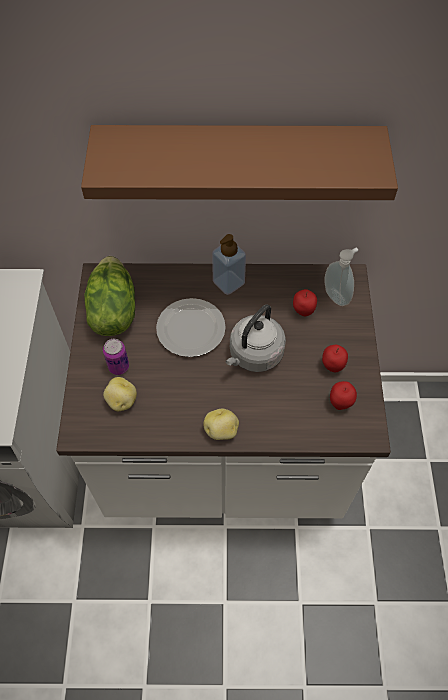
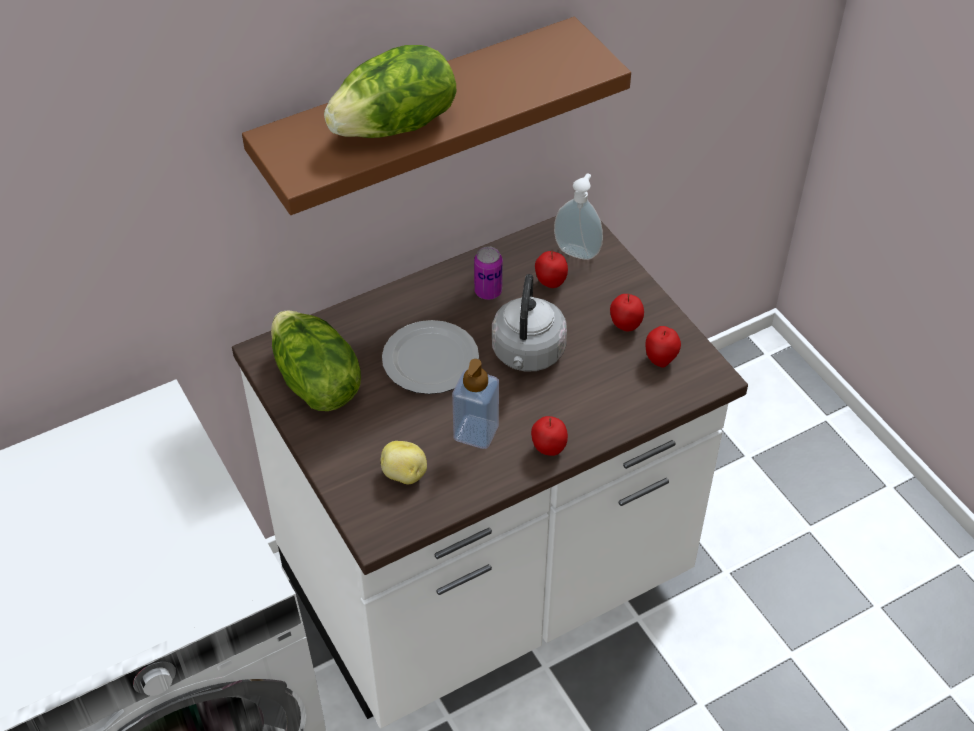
camera: 30 degrees left, 10 degrees down
(118, 366) = (372, 440): can -> can (488, 291)
(193, 162) = (396, 126): none -> lettuce
(221, 431) = (548, 450): potato -> apple
(228, 282) = (438, 290): soap dispenser -> soap dispenser (476, 432)

